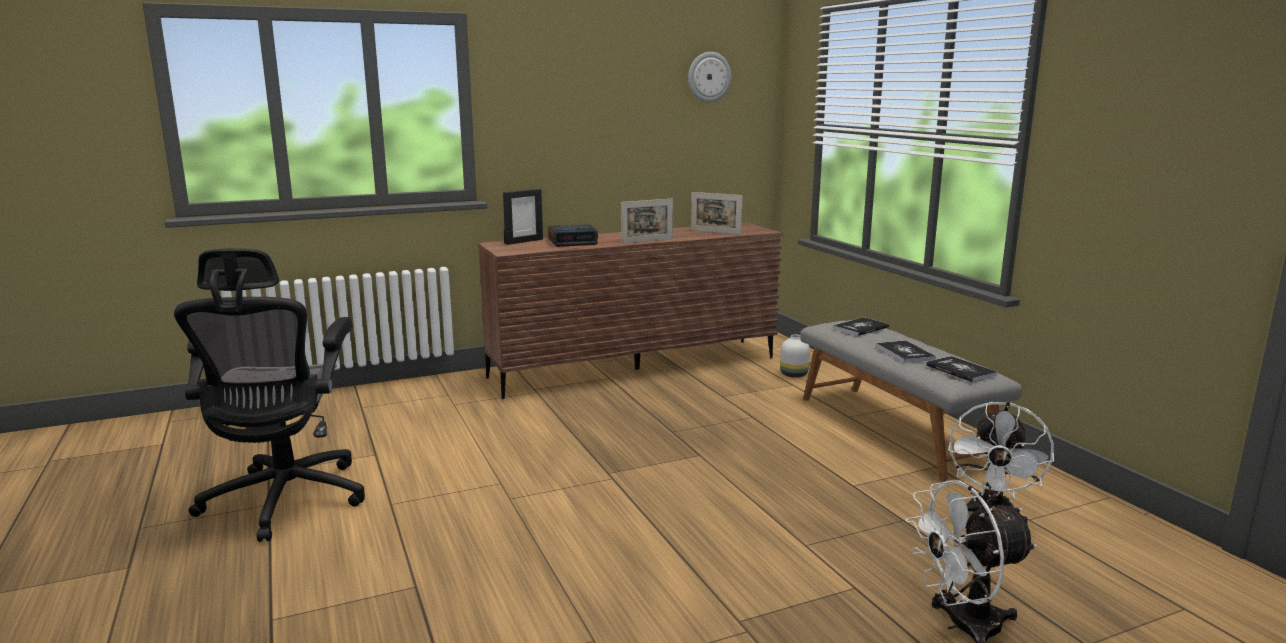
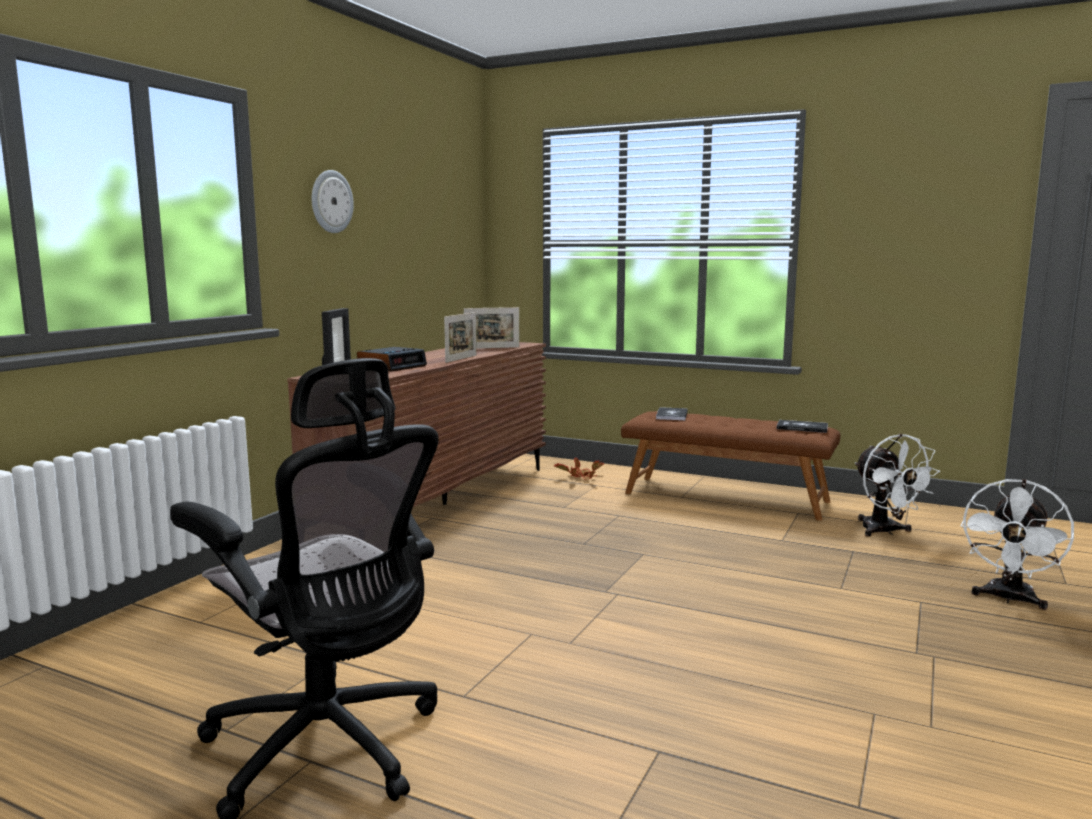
camera: 40 degrees left, 5 degrees down
(709, 77) = (441, 192): wall clock -> wall clock (331, 201)
(794, 374) = (581, 478): white vase -> potted plant
(894, 429) = (726, 497): grey bench -> brown bench
(904, 353) = (743, 424): book -> none

